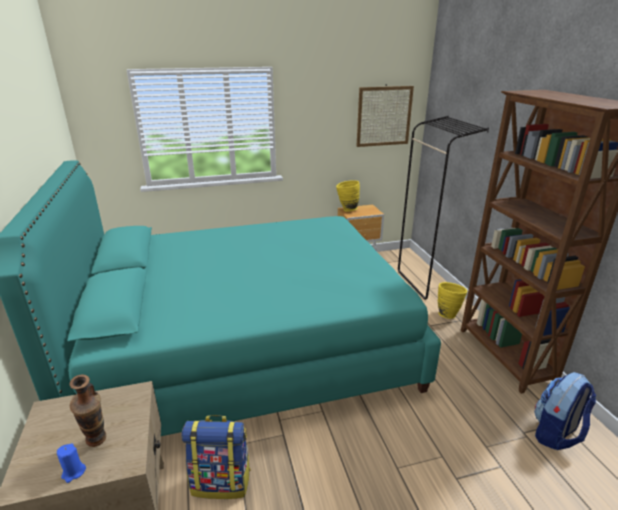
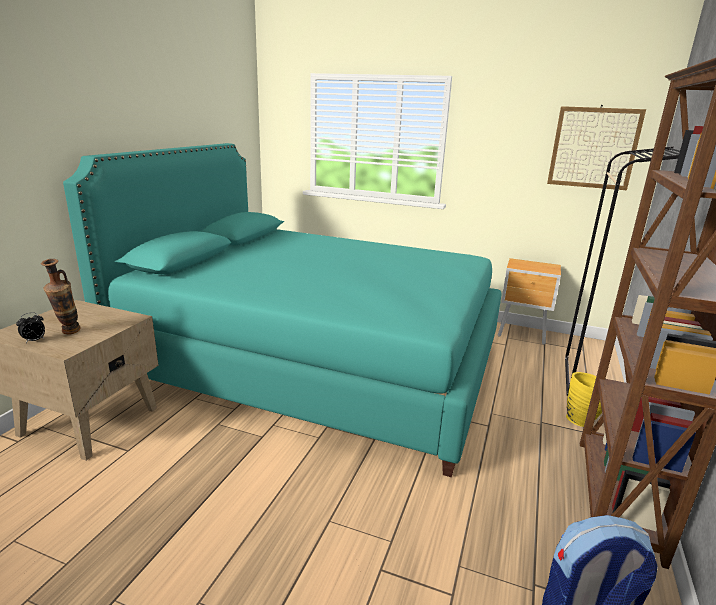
camera: 35 degrees right, 5 degrees down
(73, 472) = (34, 341): blue candle -> alarm clock
(222, 481) = (176, 442): backpack -> none
(346, 209) = (518, 261): yellow vase -> none

